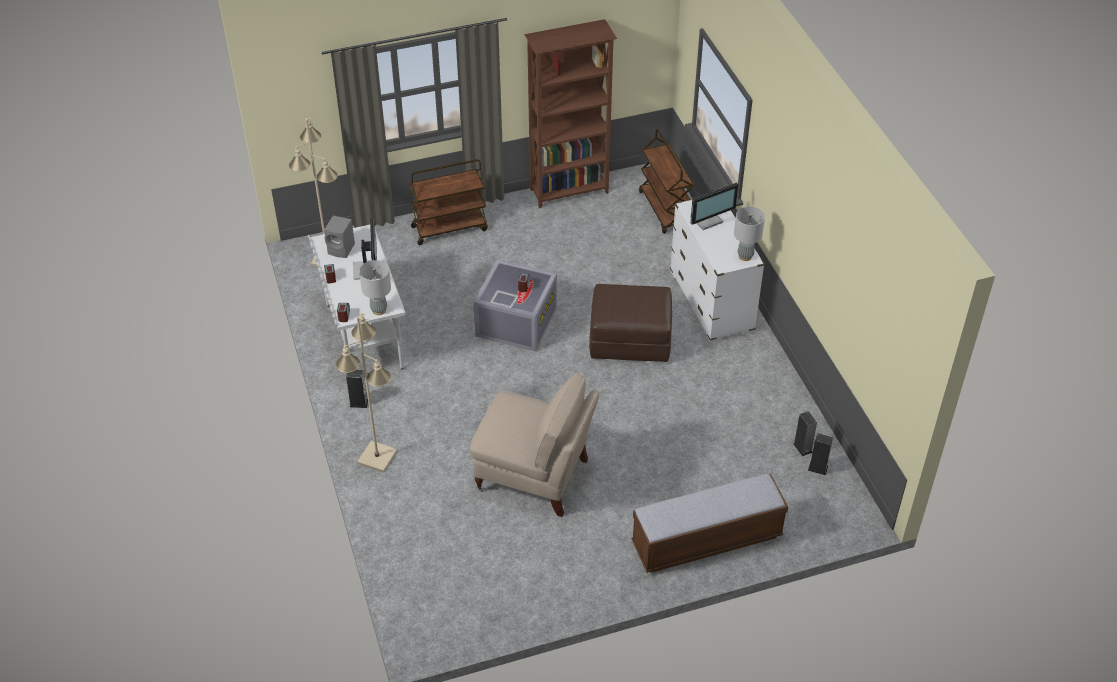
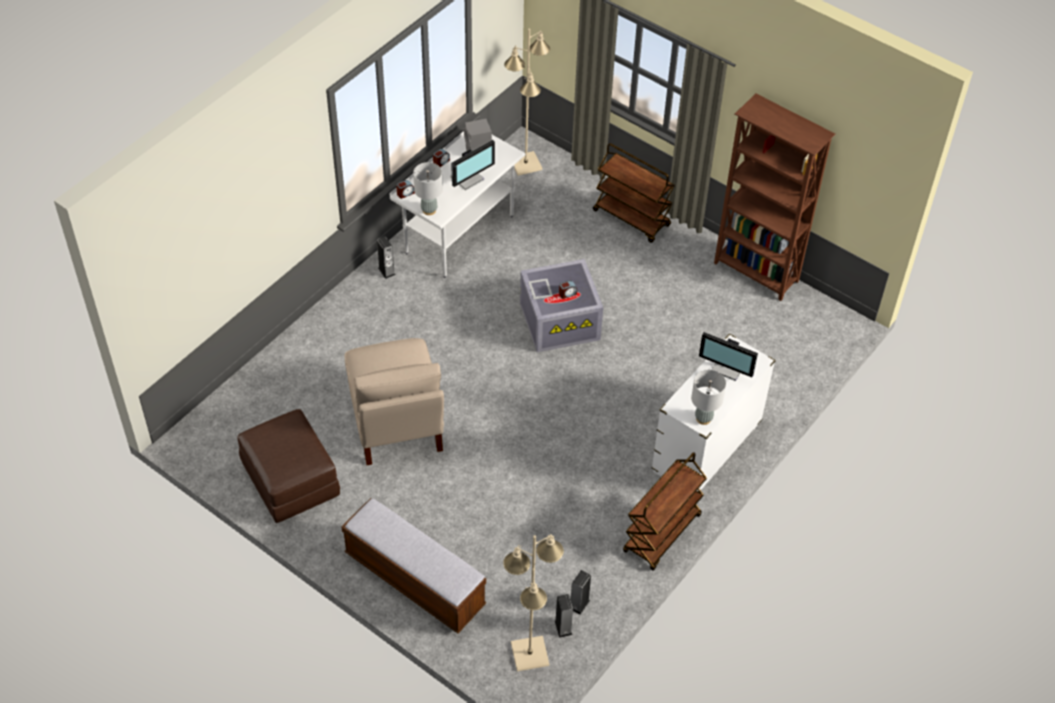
camera: 55 degrees right, 5 degrees up
(378, 457) = (340, 314): beige floor lamp -> beige floor lamp (530, 654)
(629, 340) = (605, 410): brown ottoman -> brown ottoman (290, 480)
(665, 210) = (798, 353): brown cart -> brown cart (662, 534)

